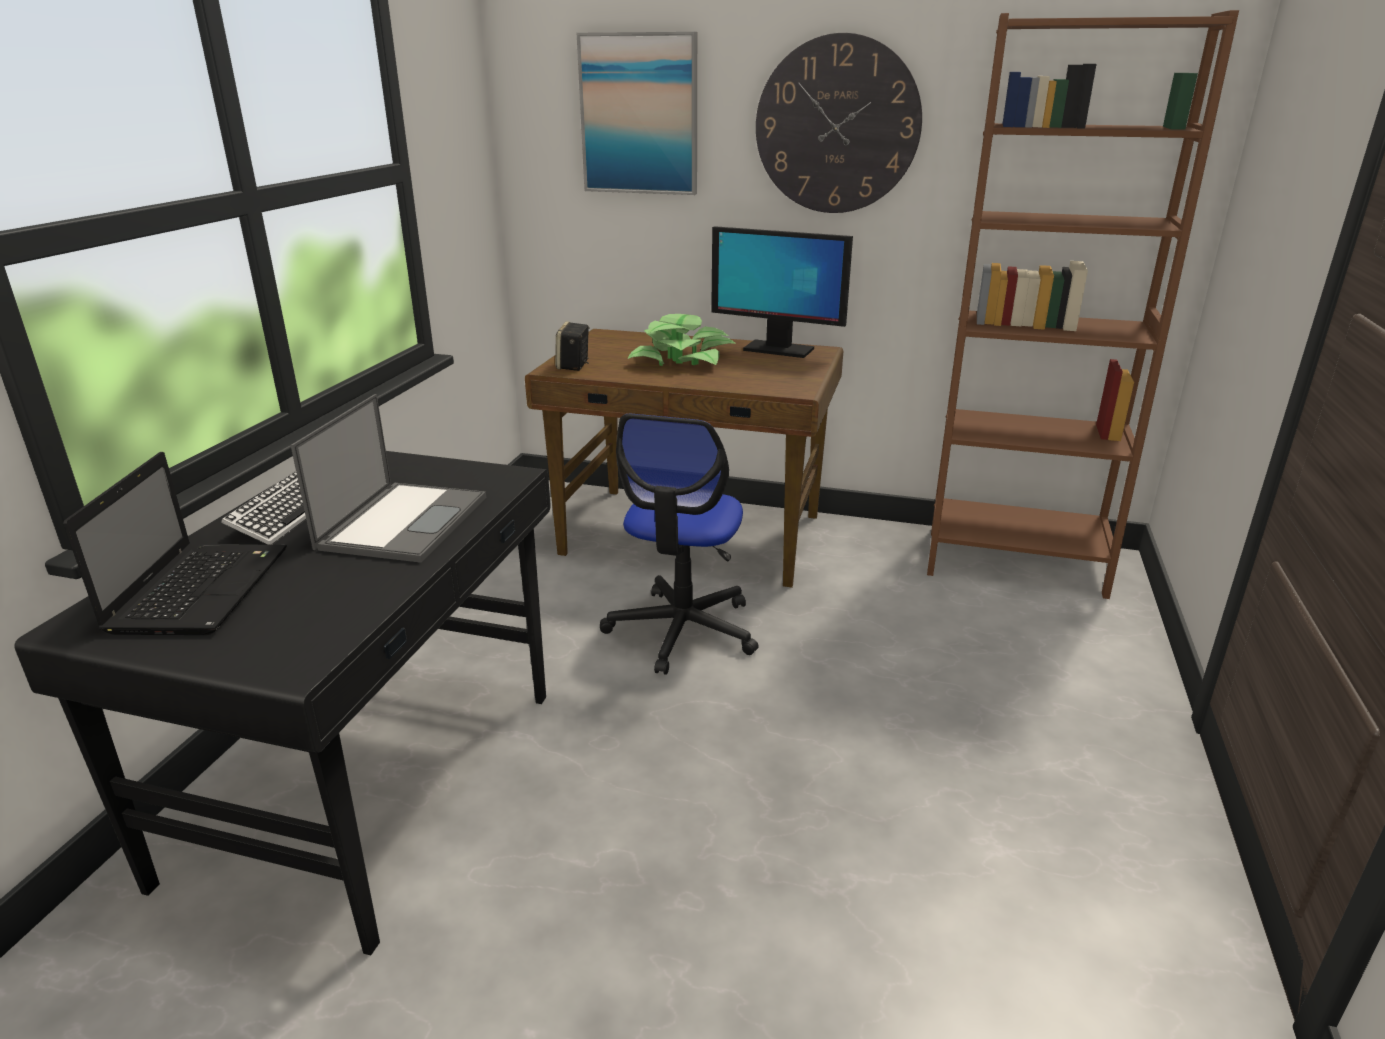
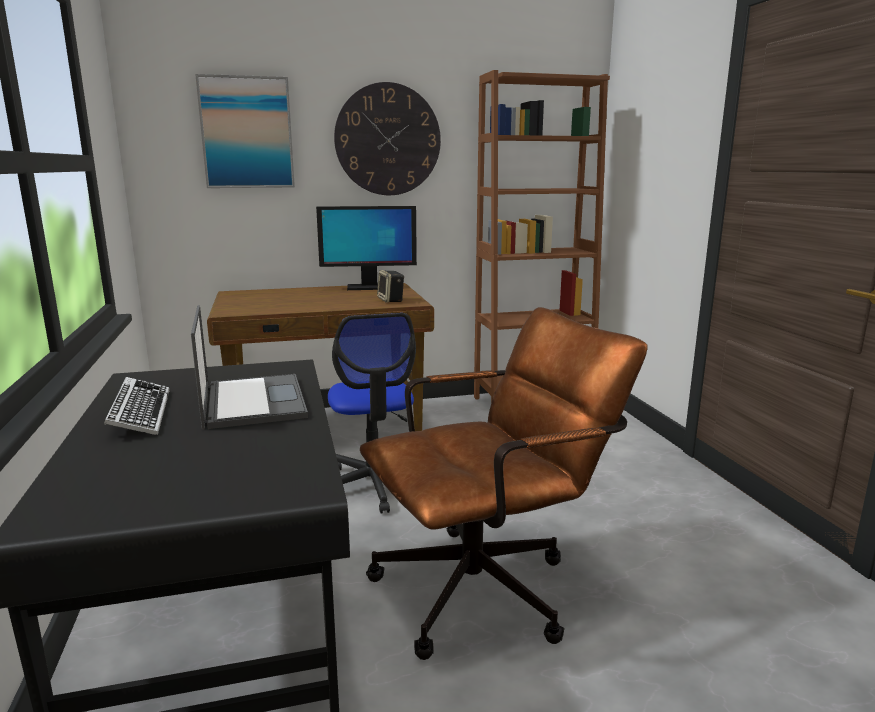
camera: 30 degrees left, 10 degrees down
(201, 588) = (136, 471): laptop -> none
(574, 366) = (239, 309): speaker -> speaker (391, 300)
(682, 359) = (314, 298): potted plant -> none
(695, 819) = (490, 586): none -> brown office chair

